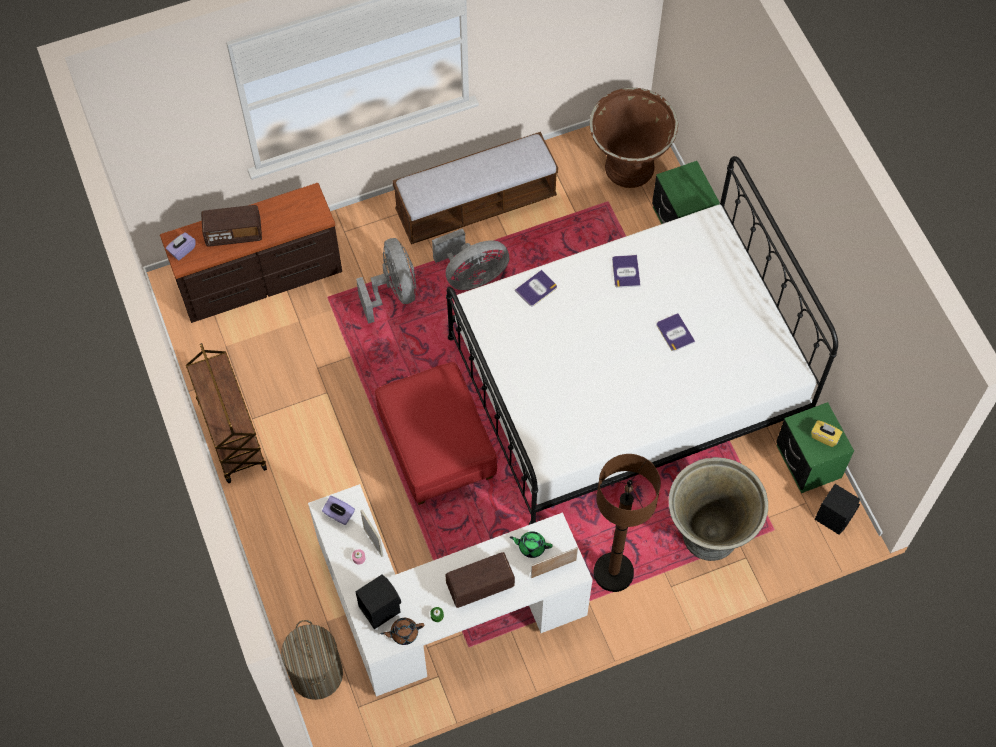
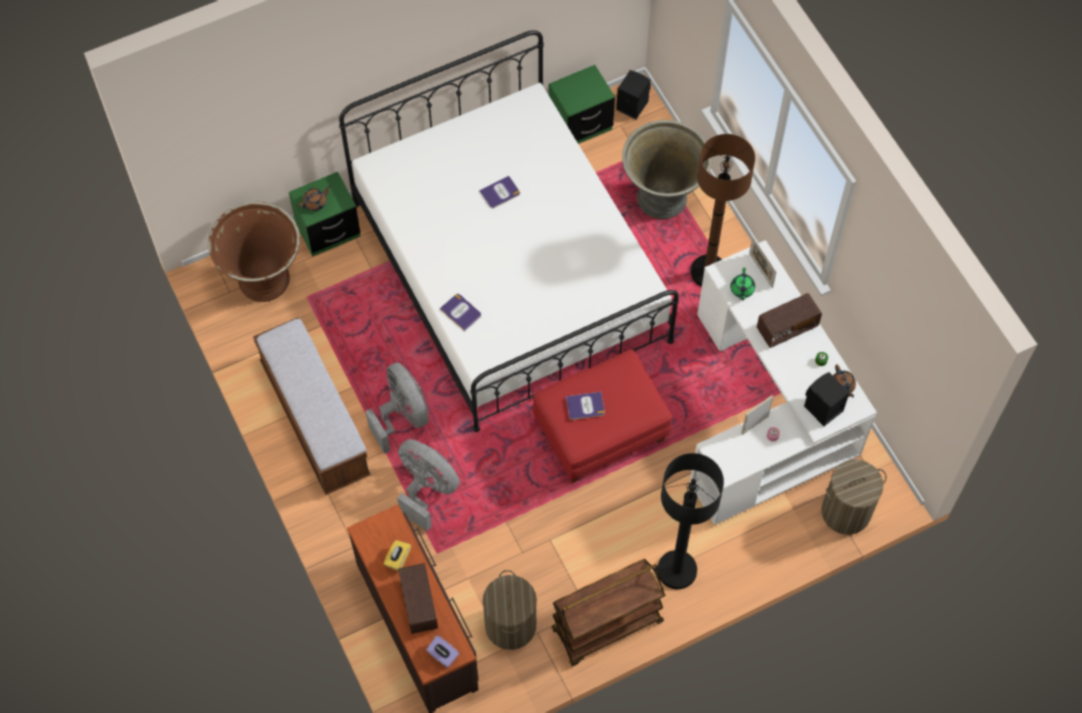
camera: 95 degrees left, 0 degrees up
(247, 353) = (510, 625): none -> laundry basket
(278, 502) = (677, 570): none -> black floor lamp
(339, 514) = (731, 458): purple tissue box -> none
(393, 292) = (426, 489): grey fan -> grey fan turned 60 degrees clockwise
(480, 586) = (787, 328): radio -> radio turned 90 degrees counterclockwise
(626, 271) = (435, 236): book -> book (585, 406)
(683, 182) = (315, 202): none -> brown teapot
(824, 437) = (584, 85): yellow tissue box -> yellow tissue box (398, 559)

